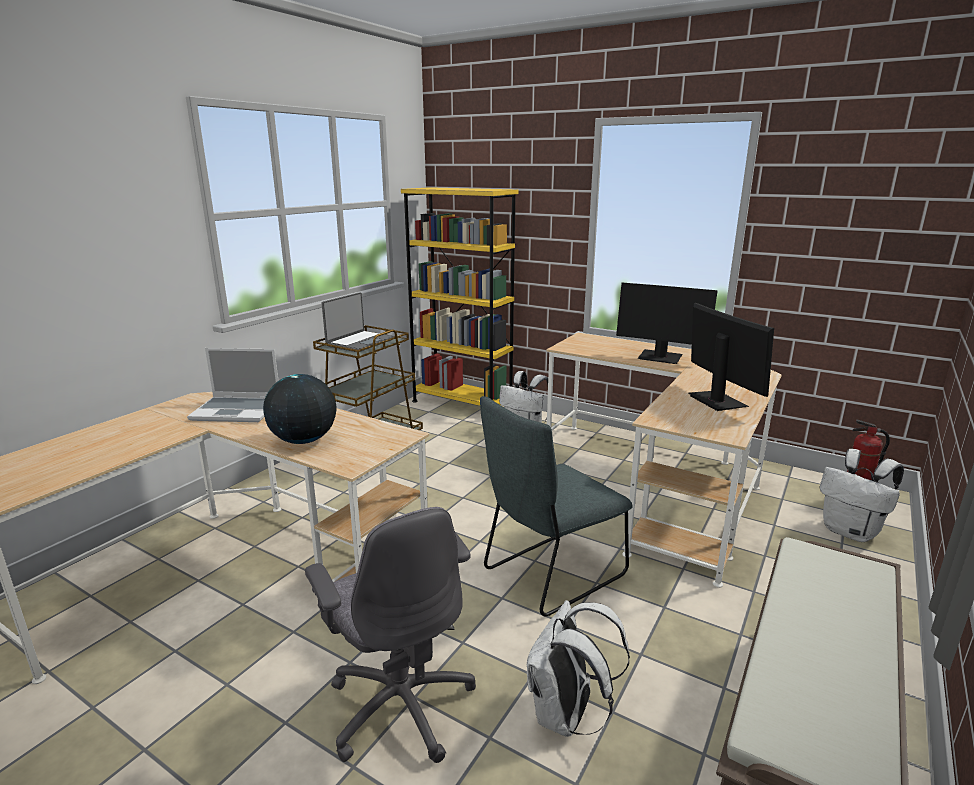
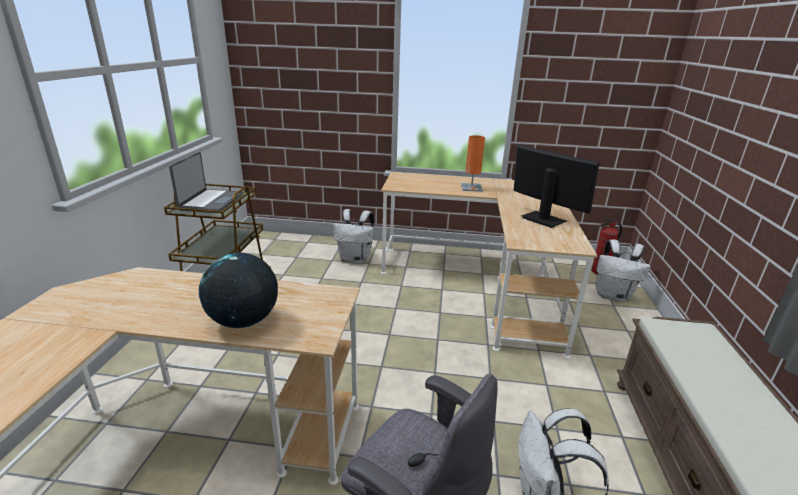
camera: 25 degrees left, 5 degrees up
(238, 410) = (135, 299): laptop -> none
(462, 404) = (286, 242): yellow bookcase -> none
(549, 574) = (453, 381): grey chair -> none
(660, 358) = (471, 188): monitor -> orange table lamp

